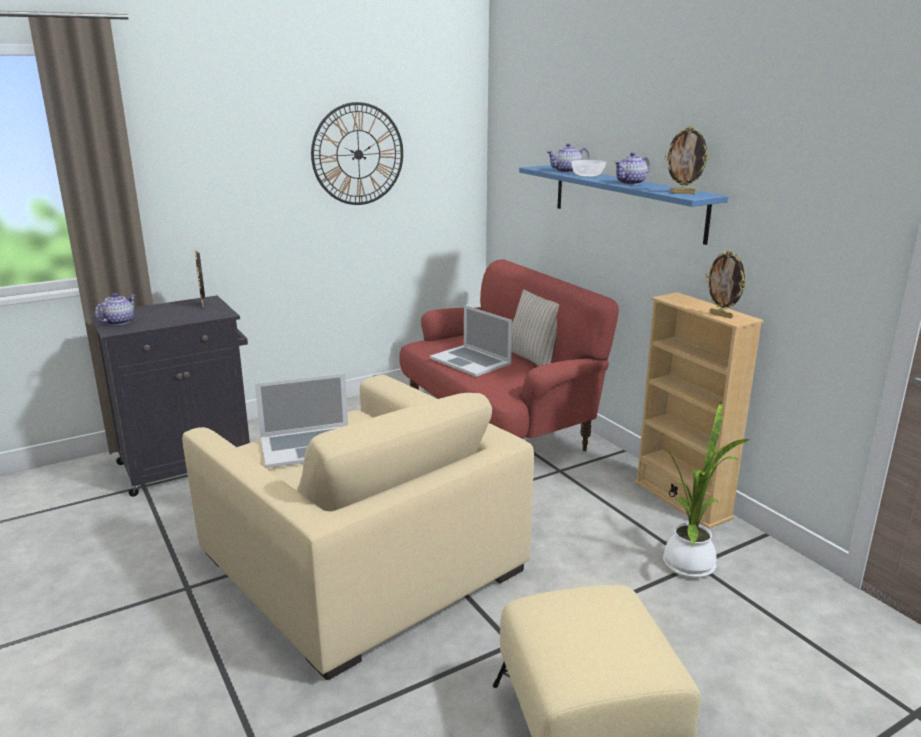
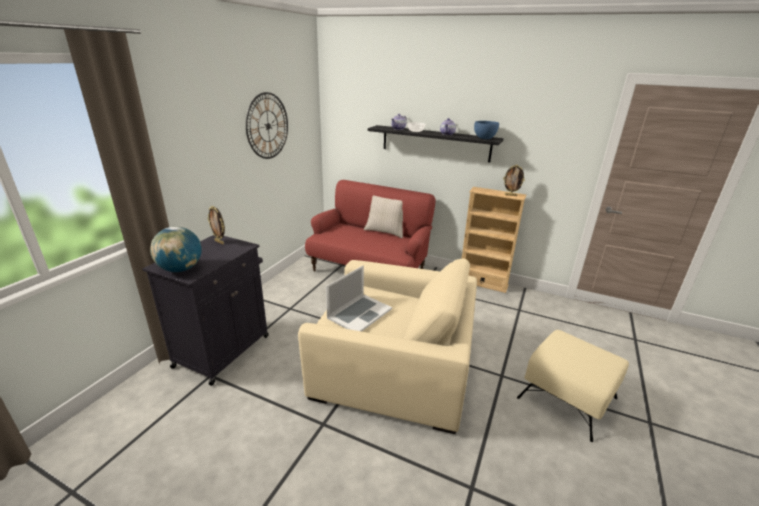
camera: 35 degrees left, 5 degrees up
(118, 322) = (181, 269): teapot -> globe
(470, 361) = (358, 240): laptop -> none
(626, 201) = (435, 143): blue shelf -> black shelf
(683, 193) = (484, 138): picture frame -> blue bowl
(691, 563) = (516, 310): potted plant -> none

